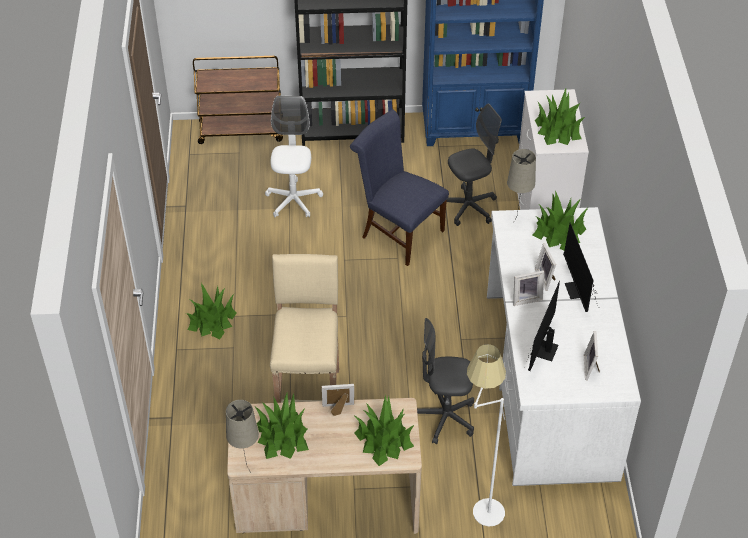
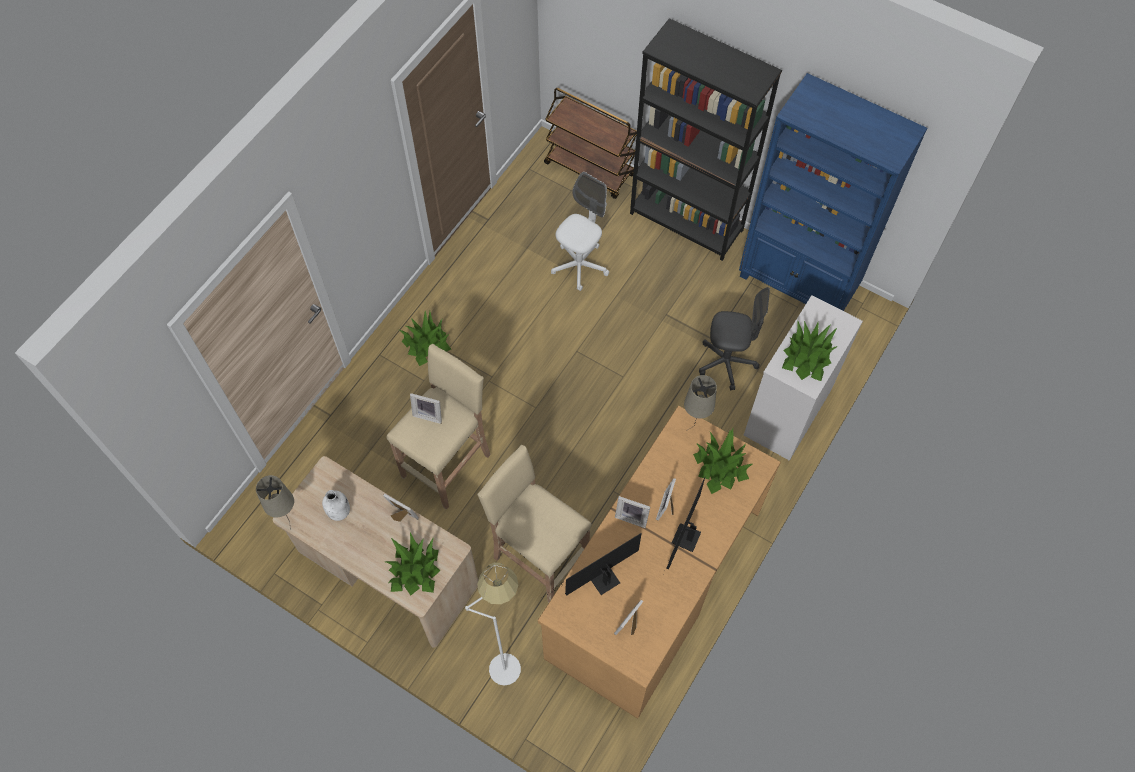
camera: 35 degrees right, 15 degrees up
(282, 436) = (339, 512): potted plant -> white bottle
(294, 327) = (429, 414): none -> picture frame
(398, 232) = (644, 351): blue chair -> none
(444, 418) = (539, 557): grey office chair -> beige stool
(547, 384) = (652, 583): white desk -> brown desk

